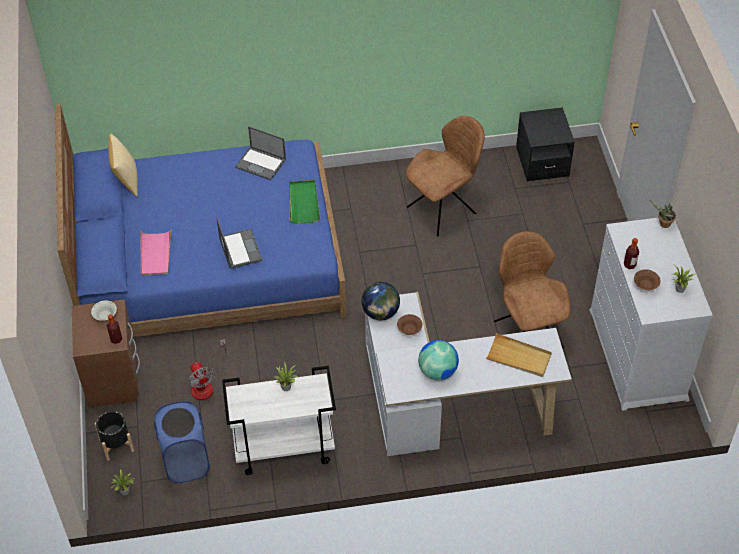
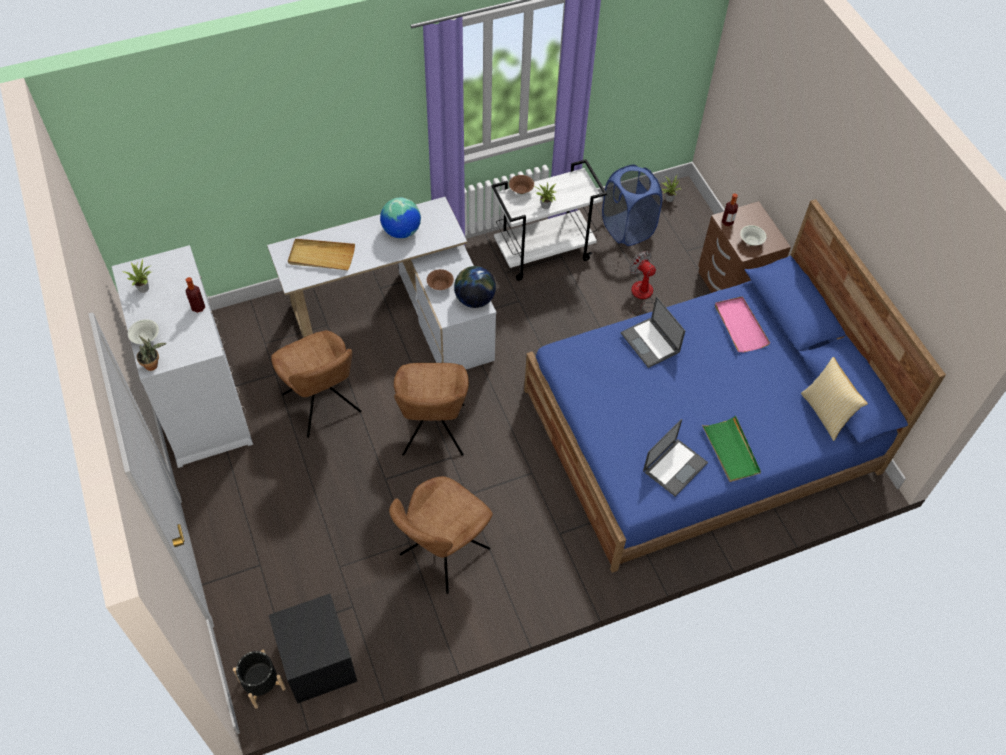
camera: 165 degrees right, 5 degrees up
(116, 445) = (696, 232): black planter -> black planter (262, 684)
(261, 163) = (675, 466): laptop -> laptop turned 120 degrees clockwise
(303, 203) = (601, 417): green tray -> green tray (731, 450)
(433, 295) = (433, 432): none -> brown chair
(645, 286) = (182, 286): brown bowl -> brown bowl (521, 191)
(672, 246) = (146, 338): none -> white bowl

